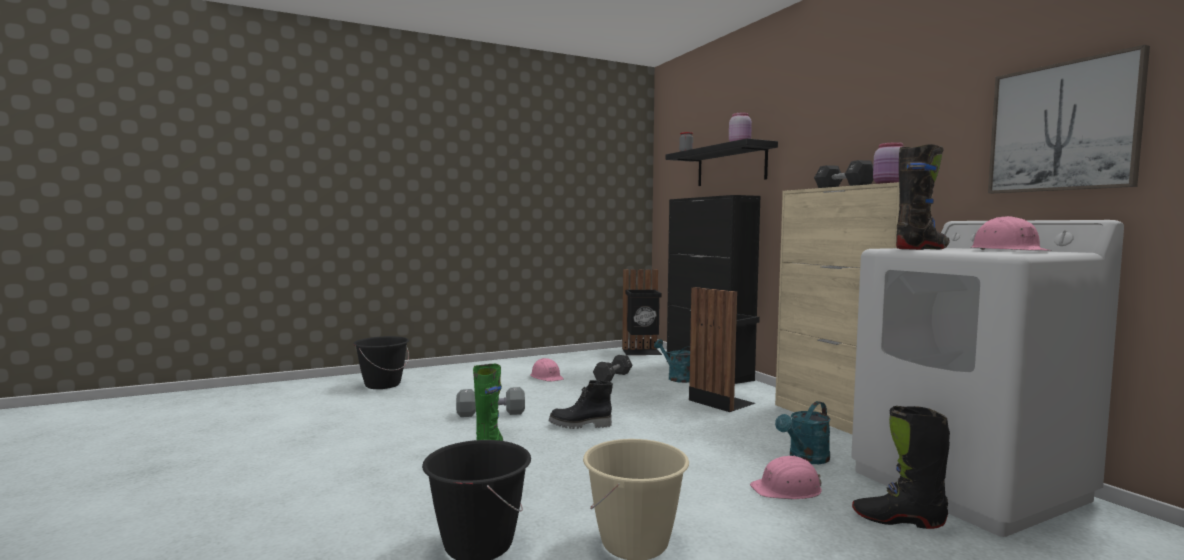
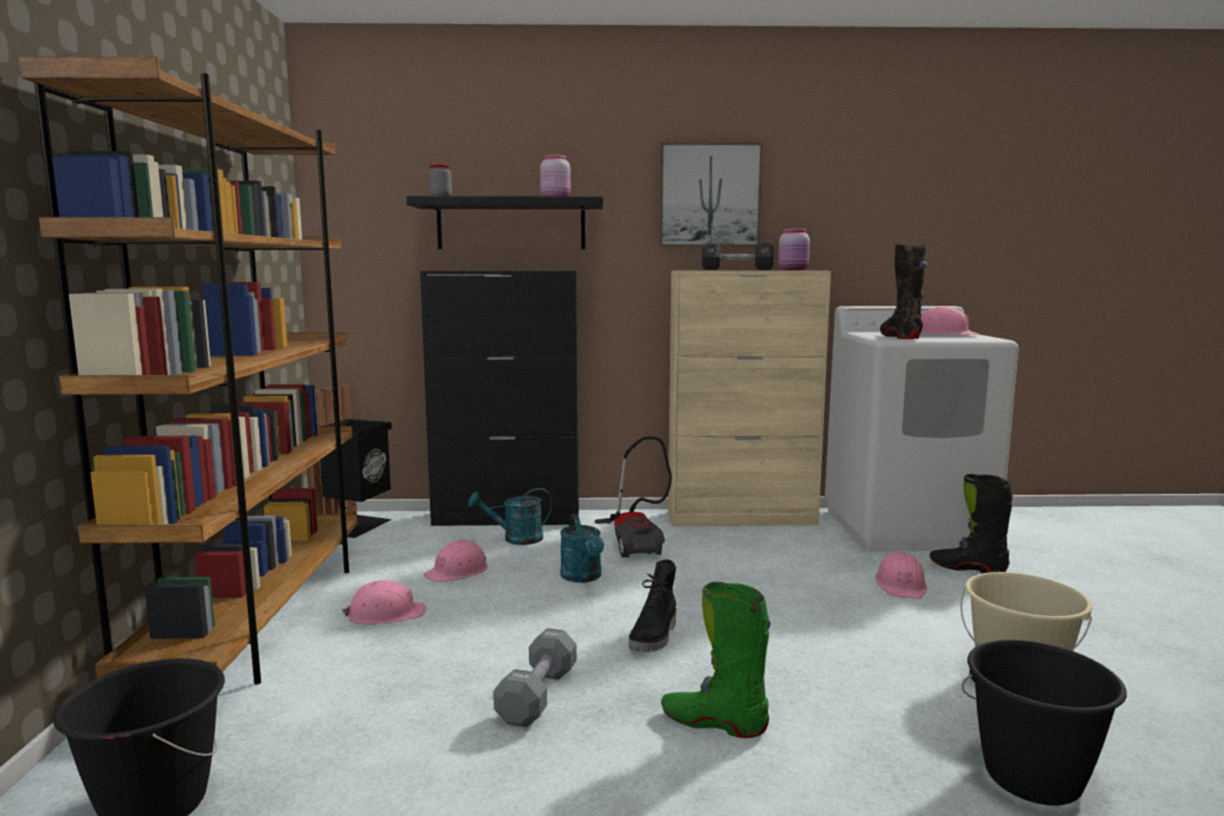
camera: 65 degrees left, 5 degrees up
(521, 363) = (260, 619): none -> brown bookcase
(613, 377) = (458, 571): black dumbbell -> pink hard hat
(723, 401) = (635, 542): black trash can -> vacuum cleaner
(805, 459) = (832, 558): turquoise watering can -> turquoise watering can (583, 577)
(898, 520) = (967, 568): black boot -> black boot turned 75 degrees clockwise
(1063, 127) = (913, 231): picture -> picture (709, 195)

